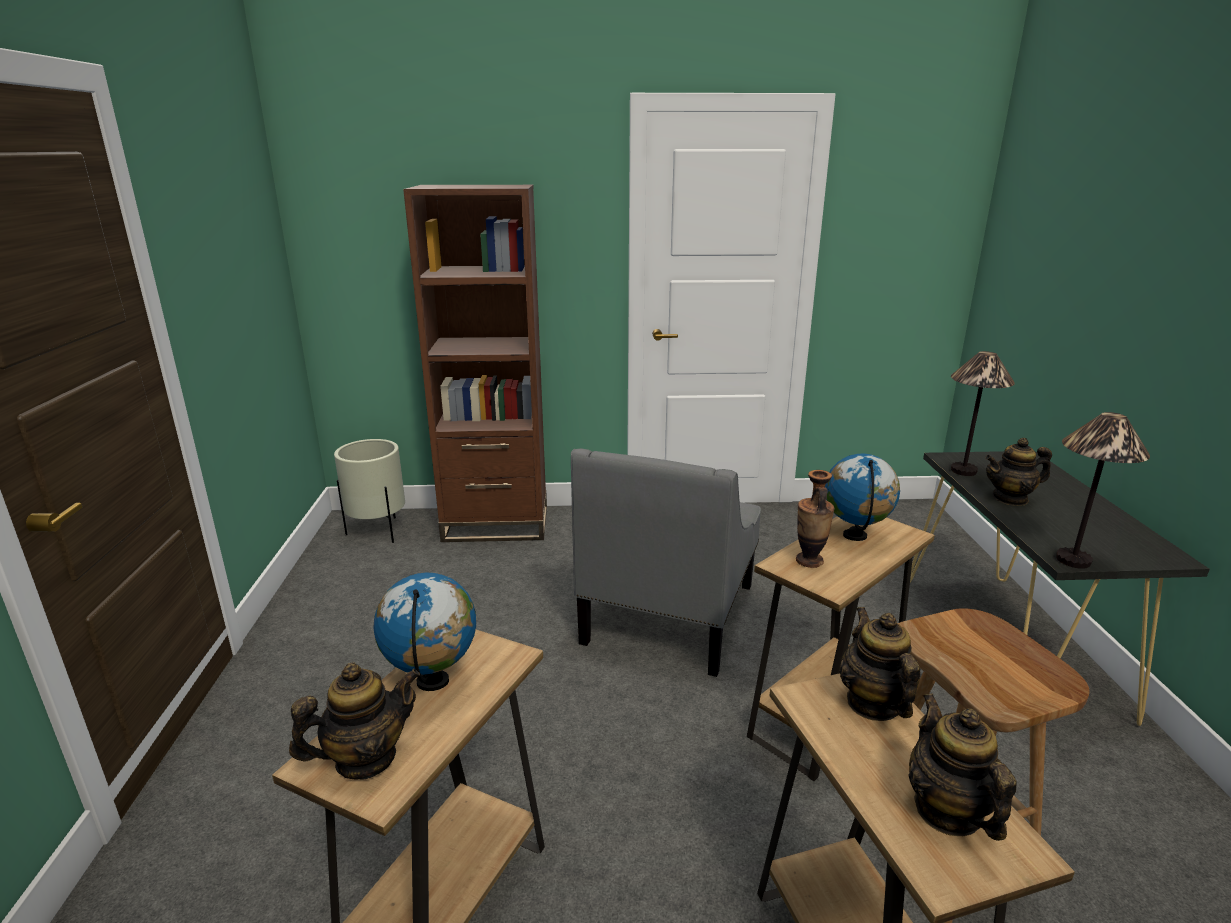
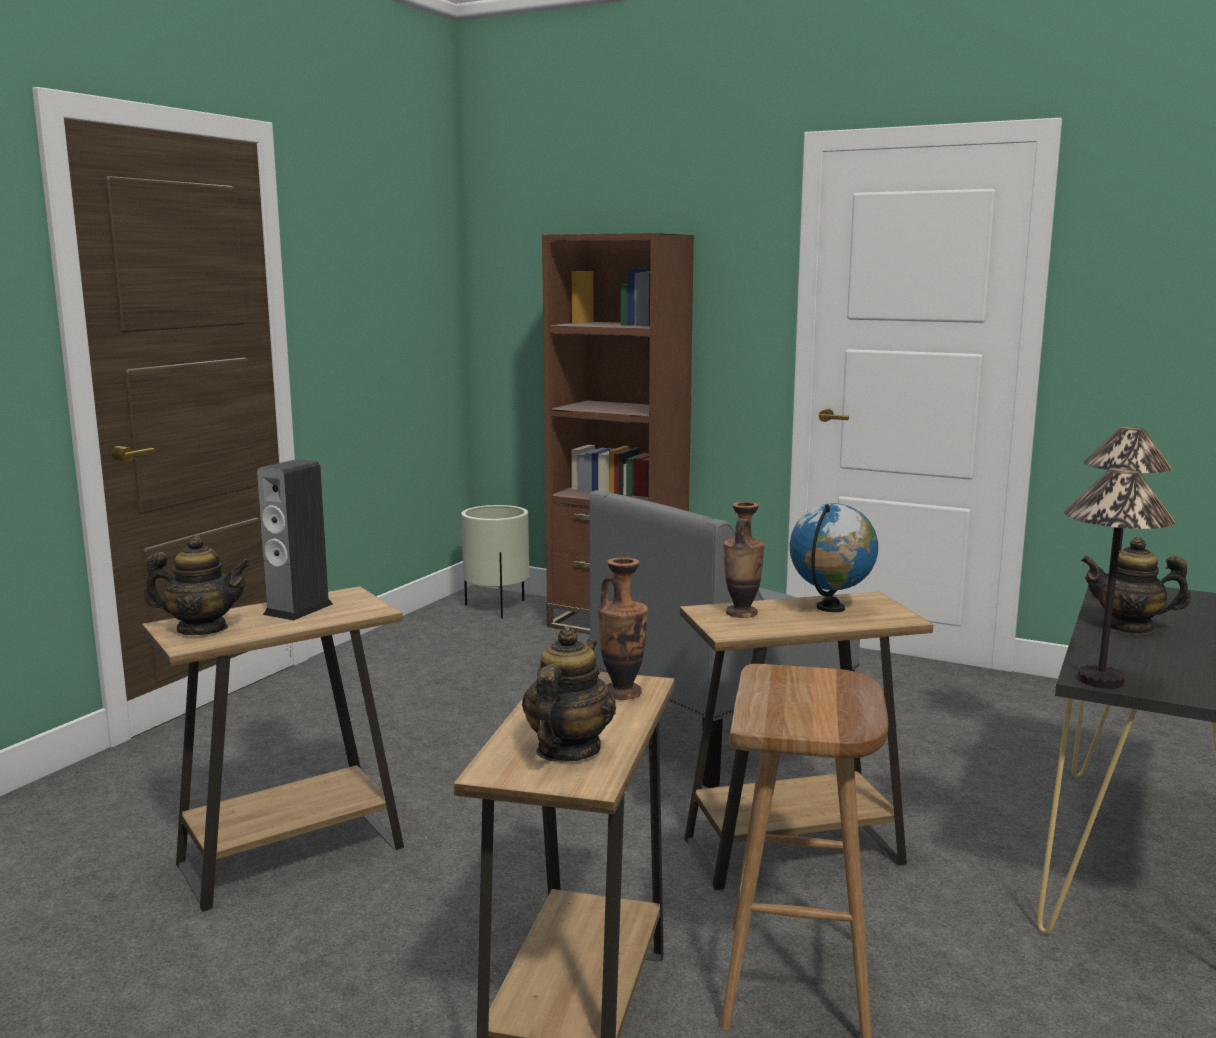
camera: 30 degrees right, 10 degrees down
(433, 682) = (298, 609): globe -> speaker
(873, 703) = (622, 693): teapot -> vase

